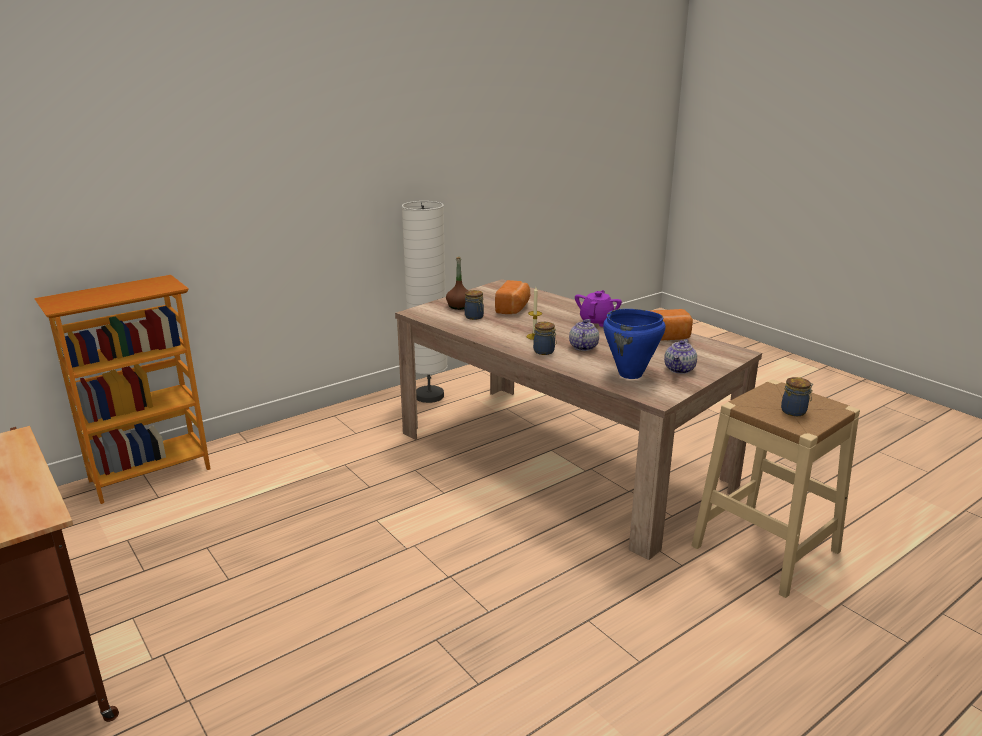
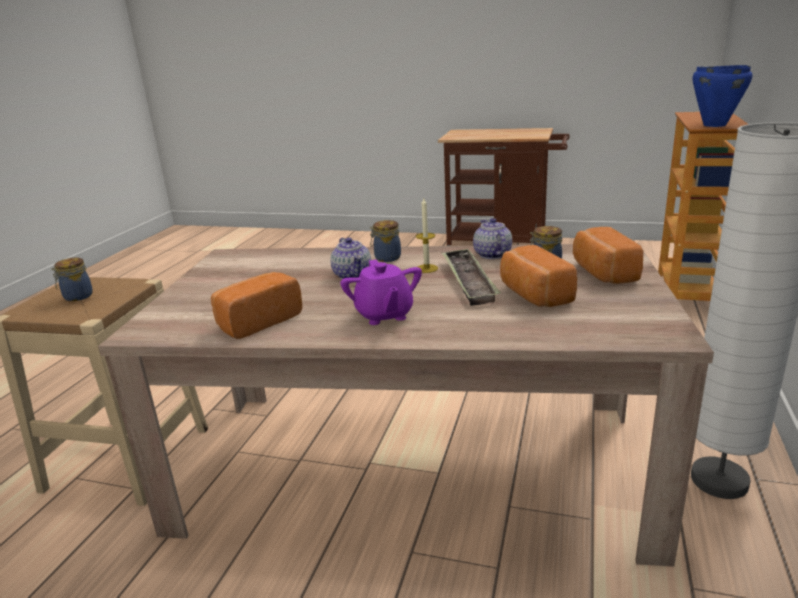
camera: 145 degrees right, 0 degrees up
(459, 306) = (602, 273): brown bottle -> bread
(527, 323) = (468, 281): none -> tray
(630, 374) = (268, 265): blue cooking pot -> blue cooking pot (714, 125)
(680, 369) = (215, 285): teapot -> teapot (491, 254)

